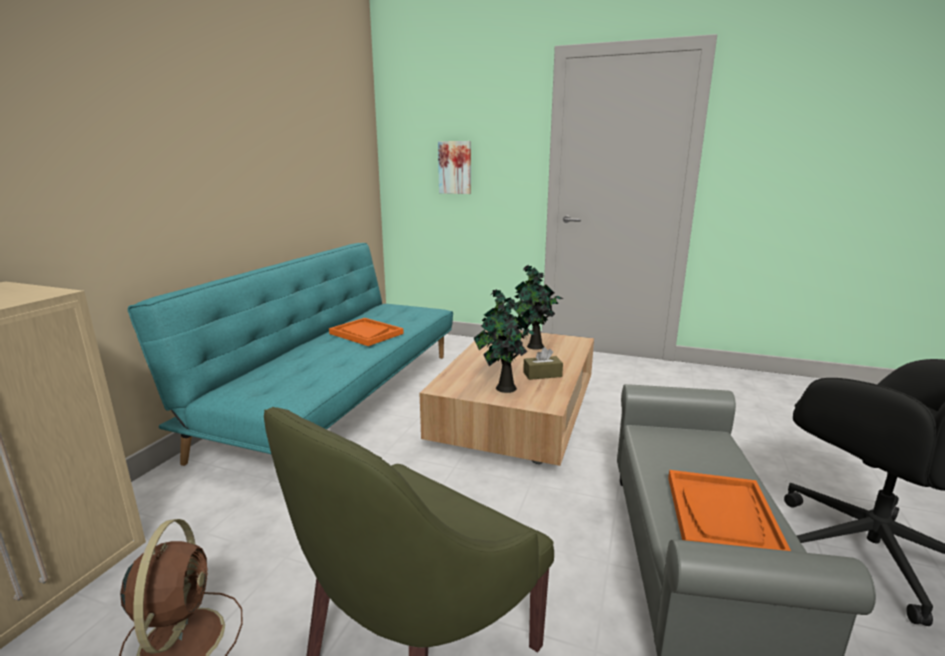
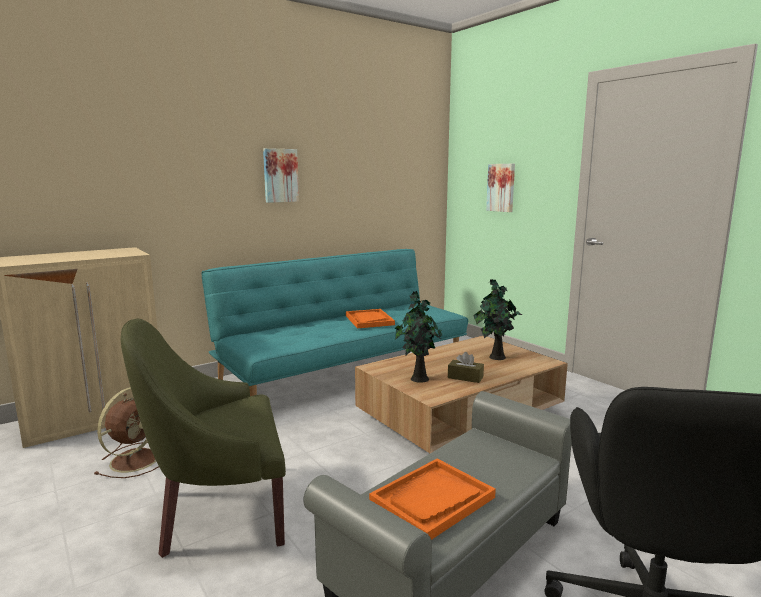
camera: 35 degrees right, 5 degrees down
(215, 151) = (280, 175): none -> picture

